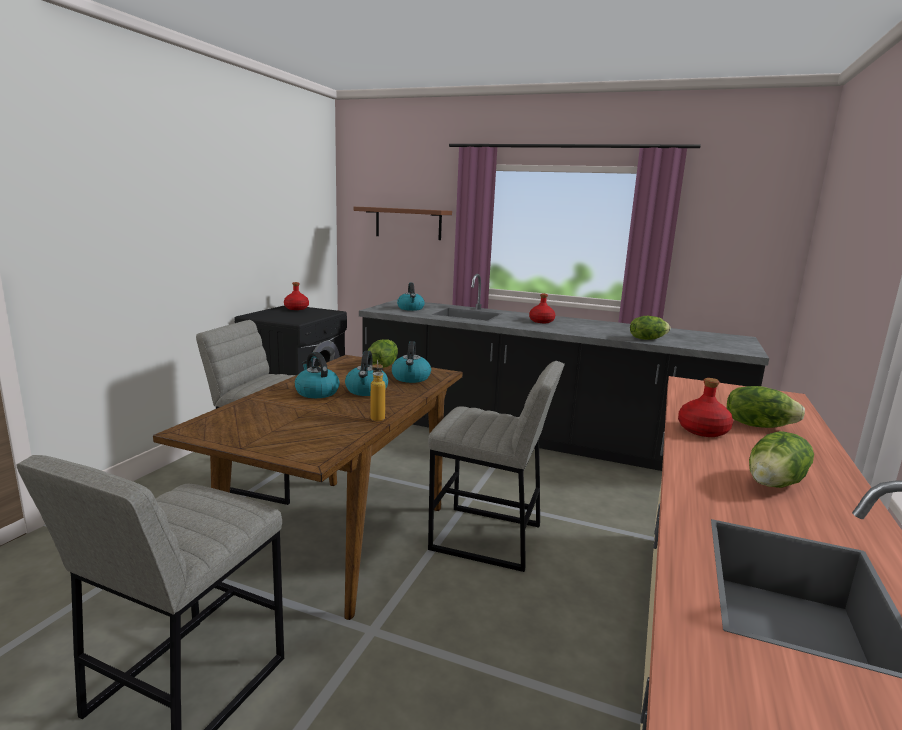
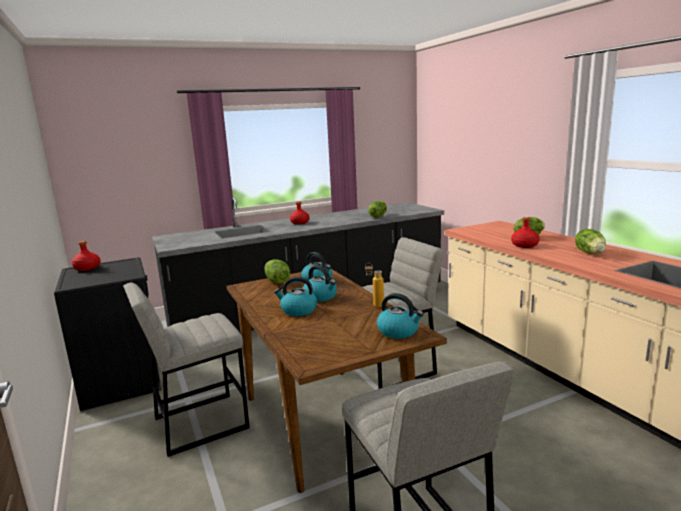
camera: 45 degrees left, 0 degrees up
(408, 223) = (139, 165): brown shelf -> none
(411, 308) = (192, 239): kettle -> kettle (399, 331)

